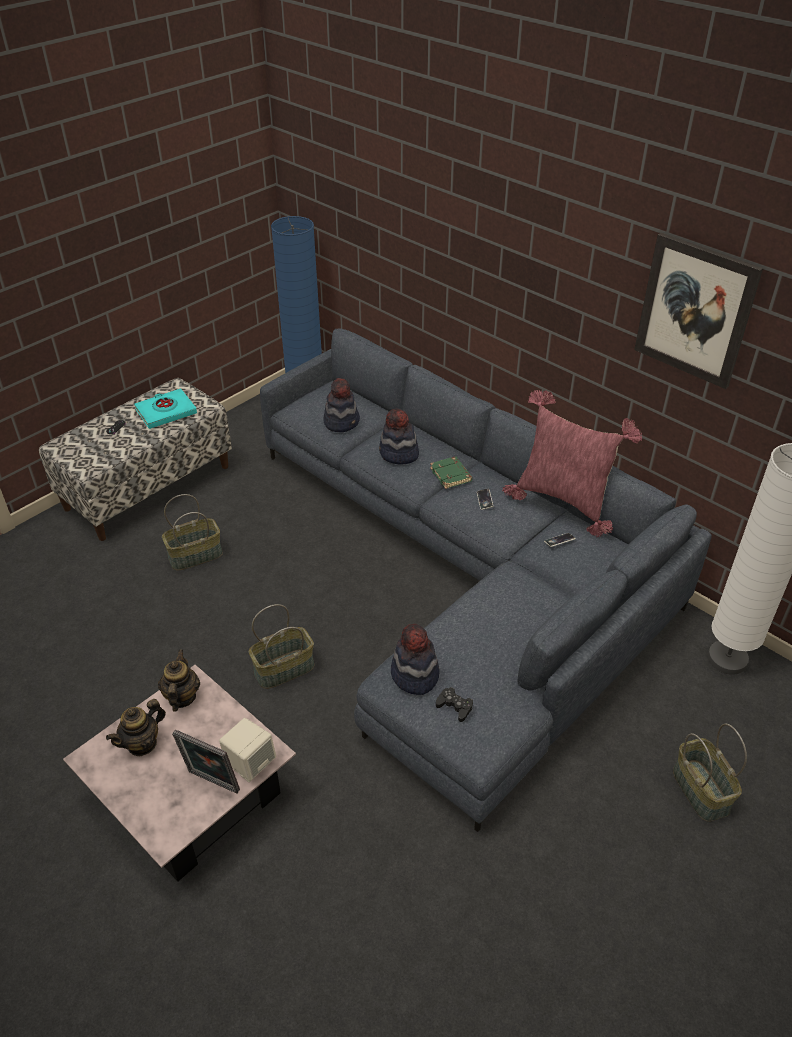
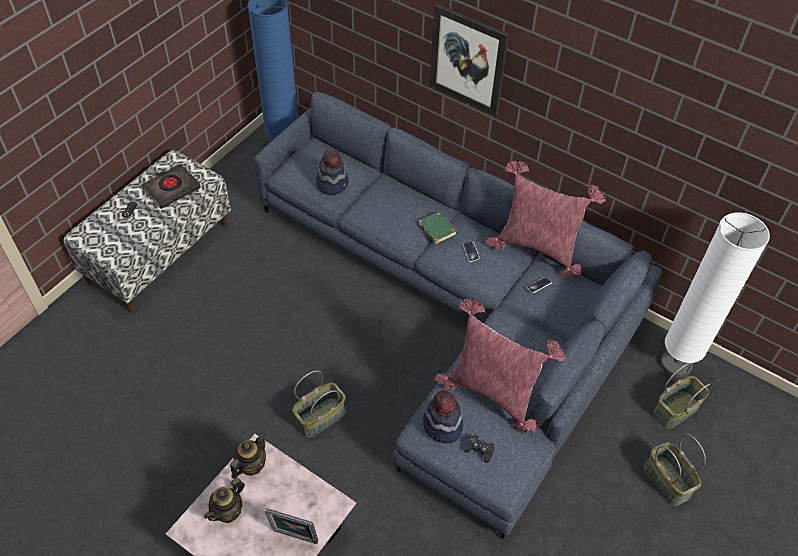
camera: 10 degrees left, 10 degrees up
(166, 412) = (171, 189): turquoise book -> black book
(181, 697) = (251, 465): teapot -> teapot turned 45 degrees clockwise
(195, 555) = (219, 317): basket -> basket (675, 409)
(250, 763) = (322, 516): beige speaker -> none
(398, 454) = (389, 212): hat -> none
(482, 650) = (492, 395): none -> red pillow
(695, 311) = (652, 103): picture -> picture (468, 60)

